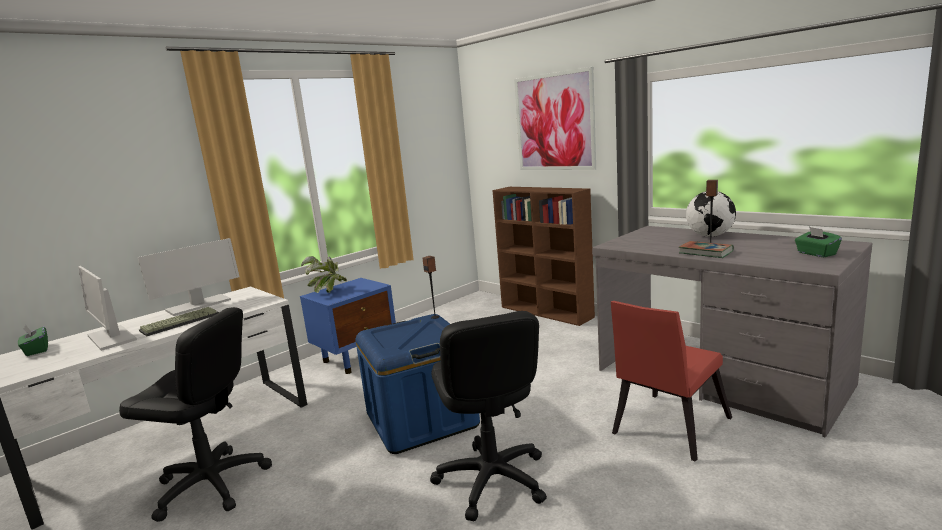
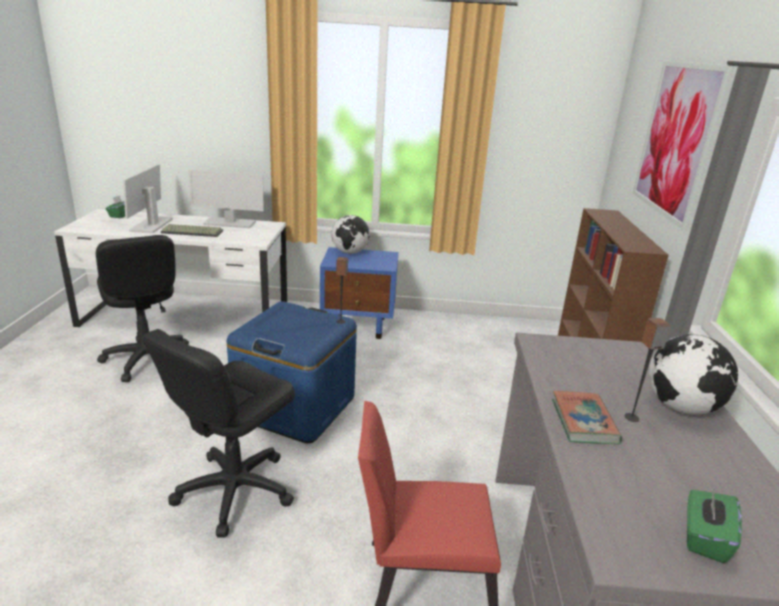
camera: 45 degrees right, 10 degrees up
(327, 291) = (350, 252): potted plant -> globe

